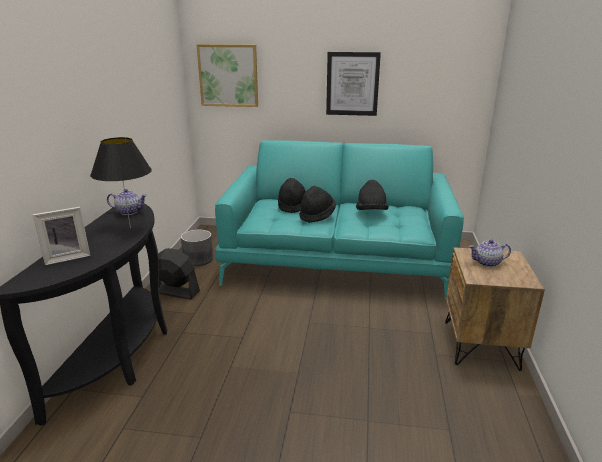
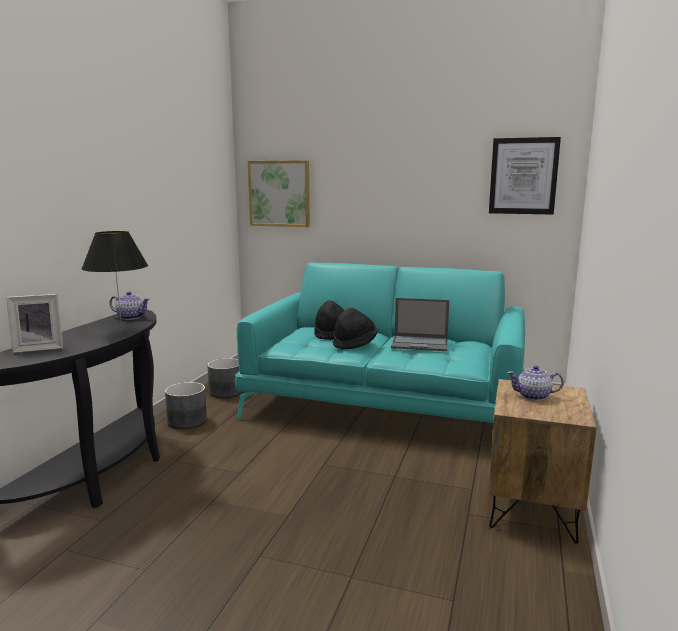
camera: 10 degrees right, 10 degrees down
(175, 292) = (186, 421): black fan -> grey planter
(352, 84) = (413, 202): picture -> picture (523, 176)
(371, 212) = (420, 343): black hat -> laptop

